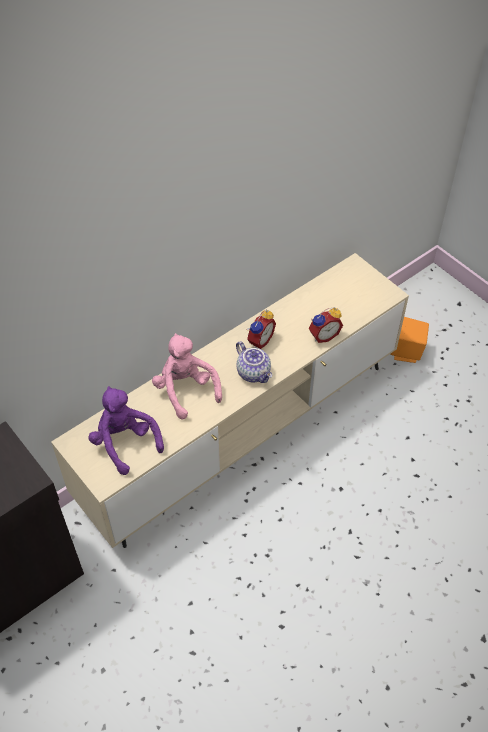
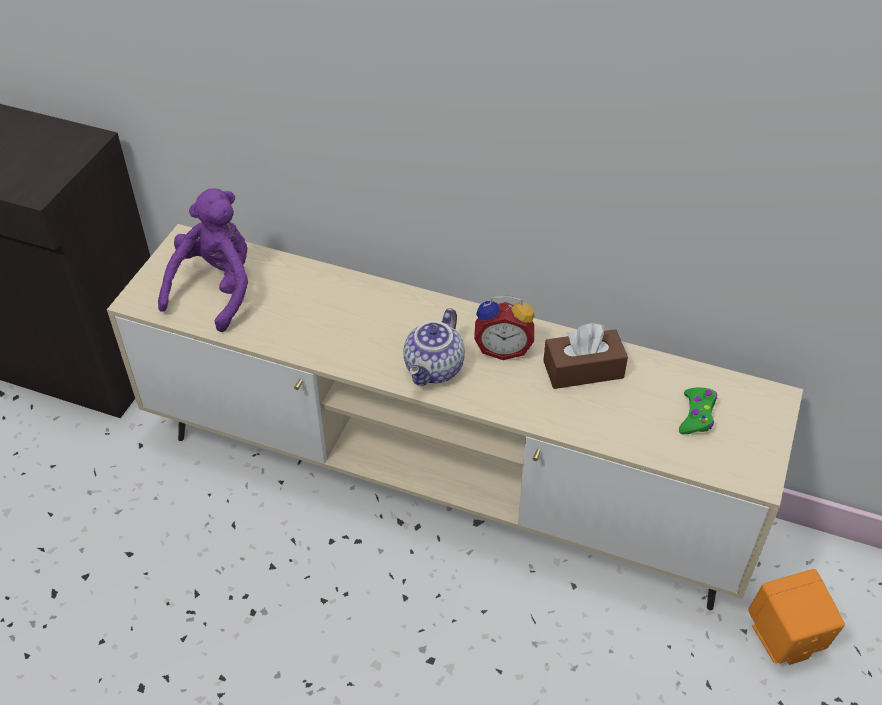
camera: 60 degrees right, 5 degrees down
(186, 390) = (347, 309): pink plush toy -> none
(293, 318) = (583, 369): none -> brown tissue box
(323, 335) = (579, 421): alarm clock -> none
(346, 294) = (697, 415): none -> green game controller

